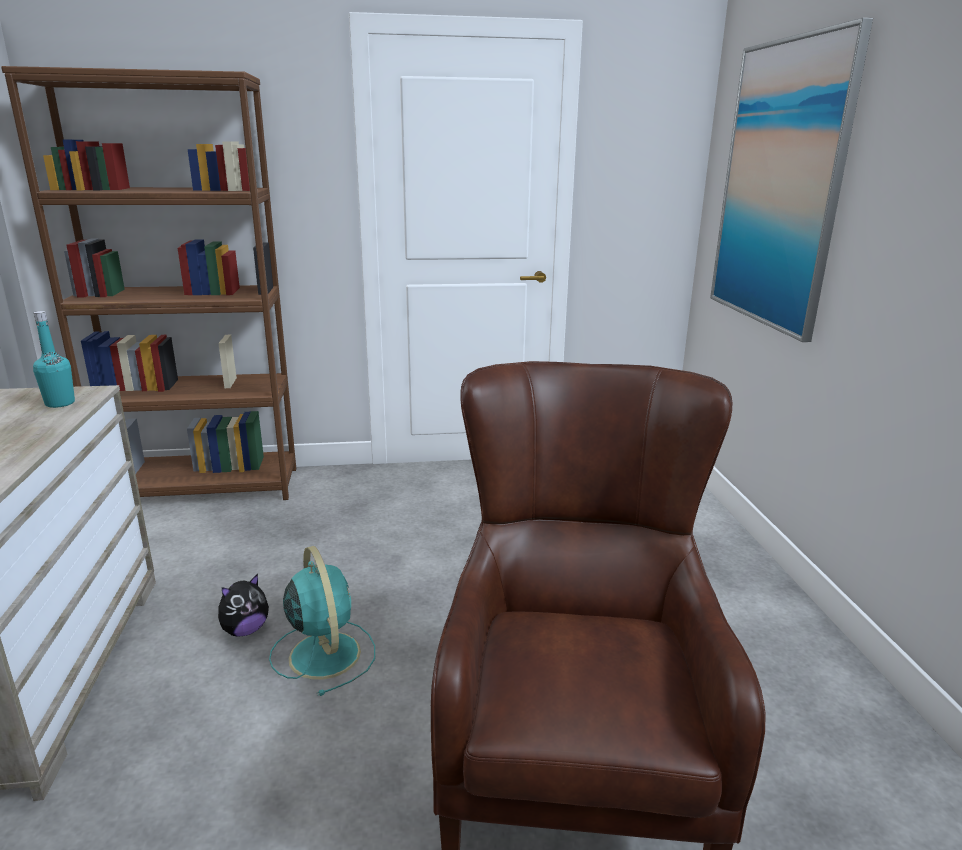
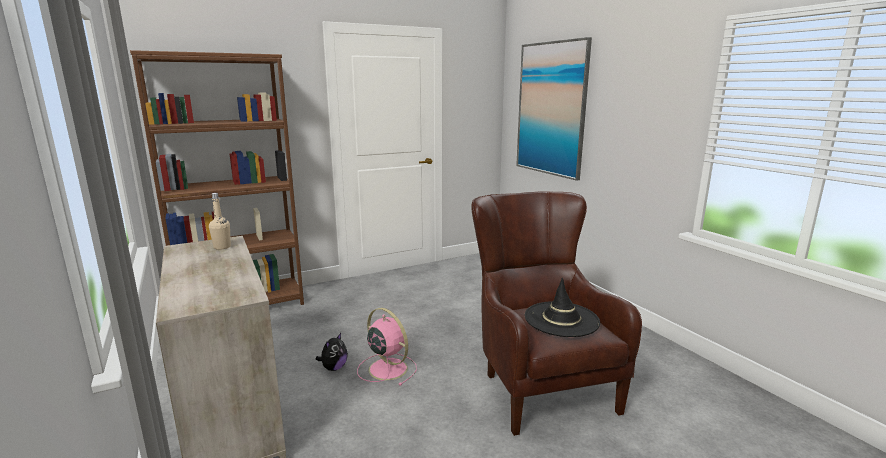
camera: 20 degrees left, 5 degrees down
(60, 403) = (222, 247): turquoise bottle -> beige bottle
(324, 653) = (386, 368): turquoise fan -> pink fan
(593, 666) = (561, 319): none -> black hat

